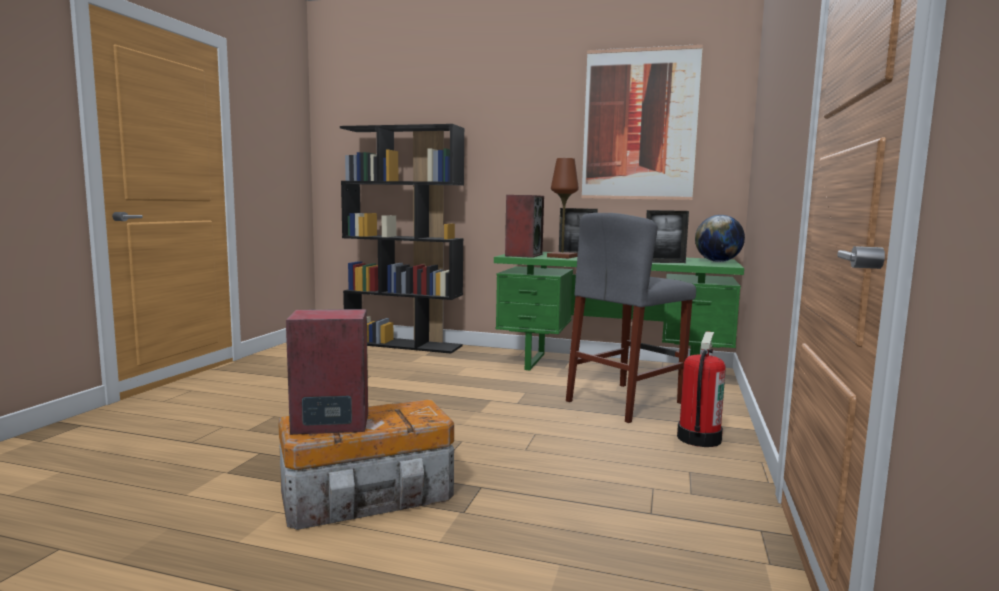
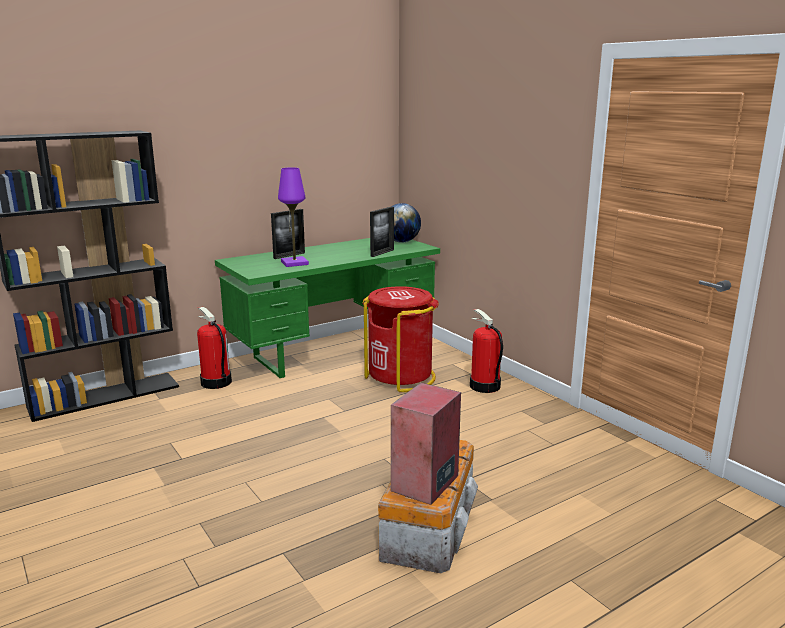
camera: 50 degrees left, 10 degrees up
(477, 358) = (215, 382): none -> fire extinguisher
(523, 255) = (259, 269): speaker -> none
(562, 257) = (294, 263): brown table lamp -> purple table lamp
(625, 402) = (401, 377): grey stool -> red trash can
(639, 124) = (316, 122): picture -> none

